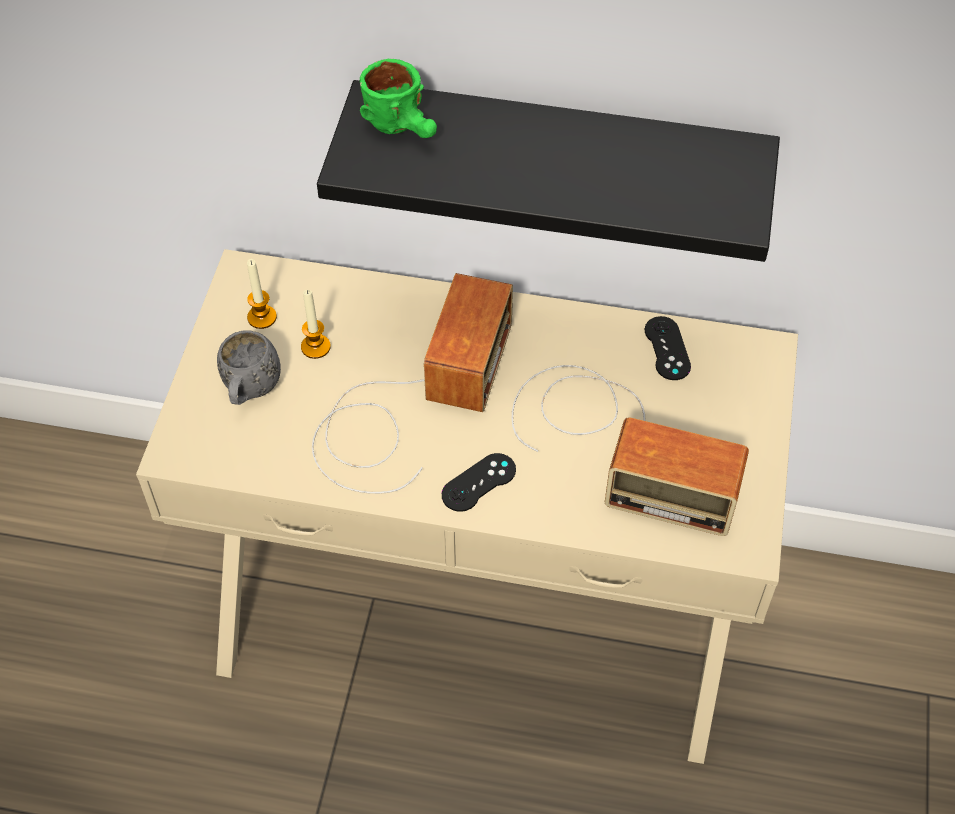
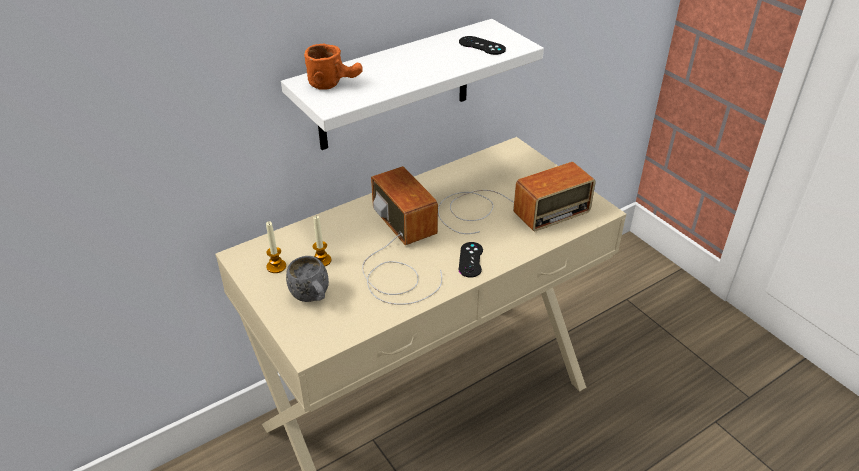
camera: 45 degrees left, 15 degrees down
(406, 128) = (335, 83): green mug -> orange mug
(559, 161) = (394, 86): black shelf -> white shelf
(667, 348) = (477, 168): black game controller -> black game controller (482, 46)

